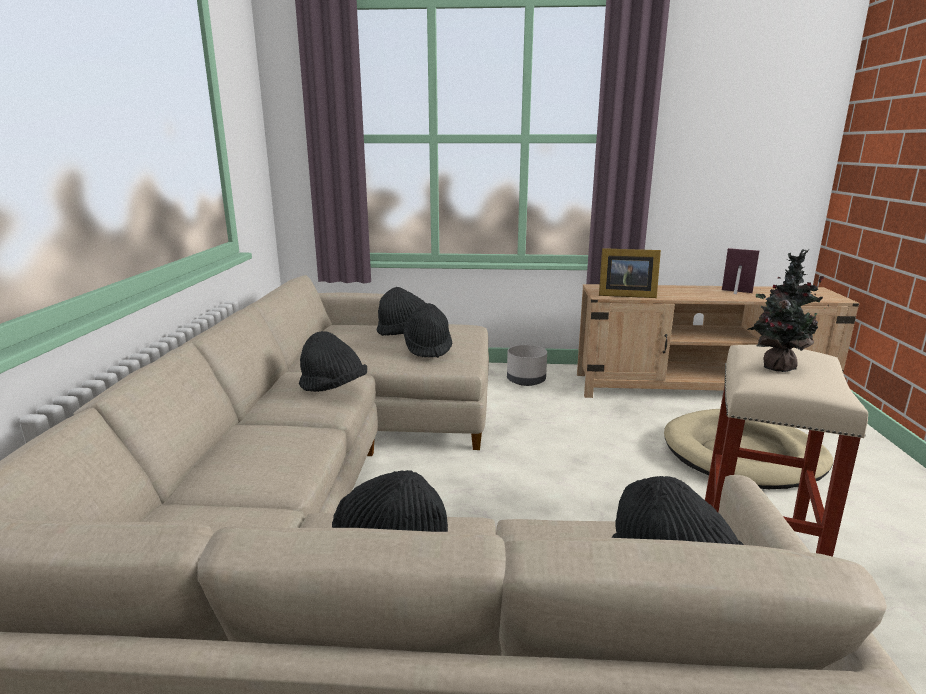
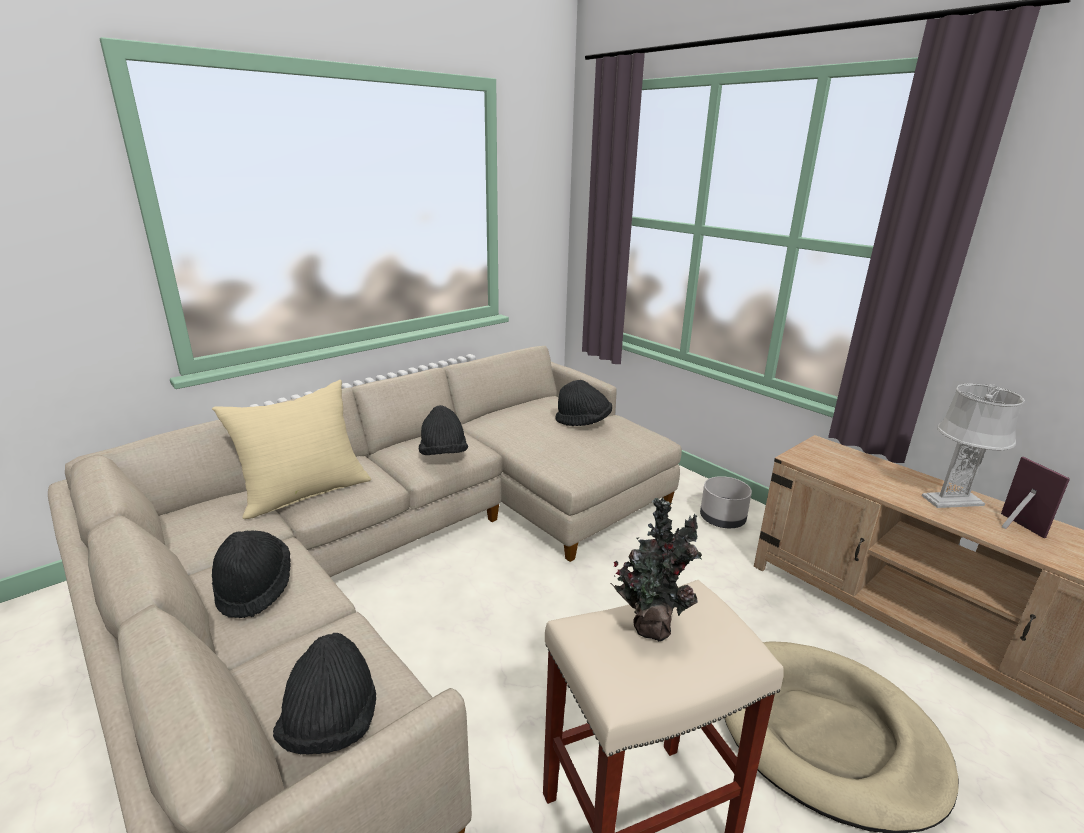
camera: 45 degrees right, 5 degrees up
(248, 472) = (305, 492): none -> beige pillow
(428, 348) = (569, 448): black hat -> none
(624, 295) = (828, 467): picture frame -> none
(697, 291) = (952, 501): none -> grey table lamp

